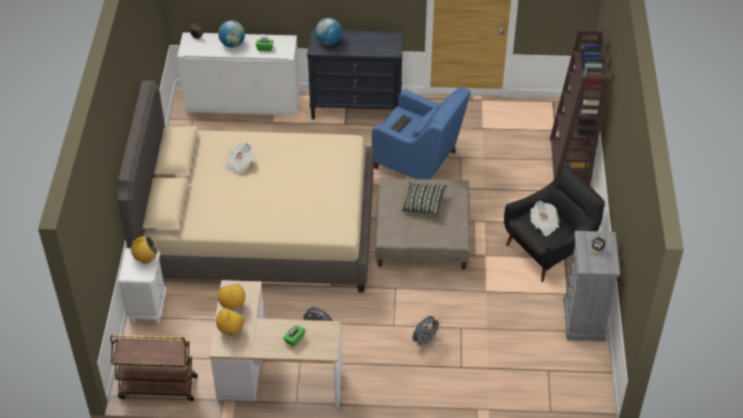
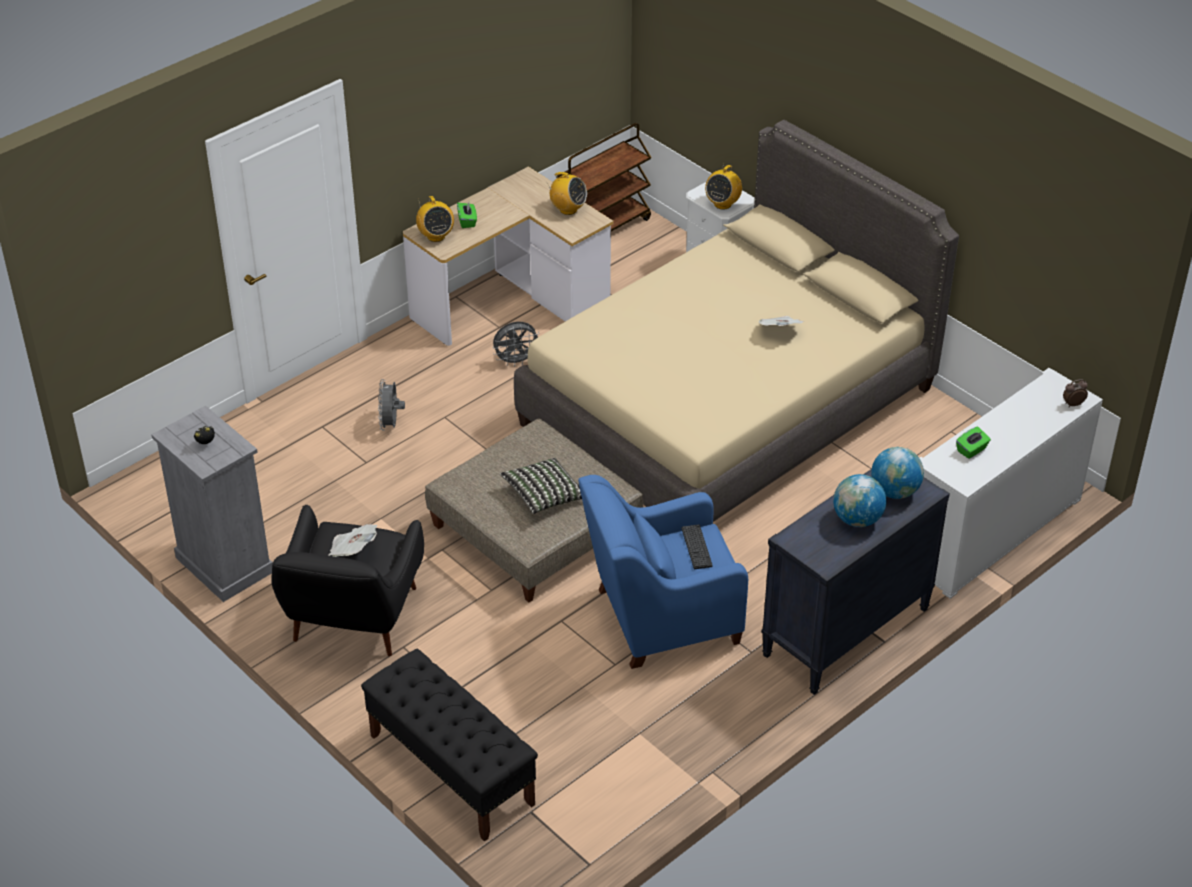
camera: 135 degrees right, 5 degrees down
(231, 330) = (538, 192): radio -> radio (436, 236)
(232, 44) = (1018, 427): globe -> globe (857, 519)
(570, 163) = (451, 769): brown bookcase -> black bench

